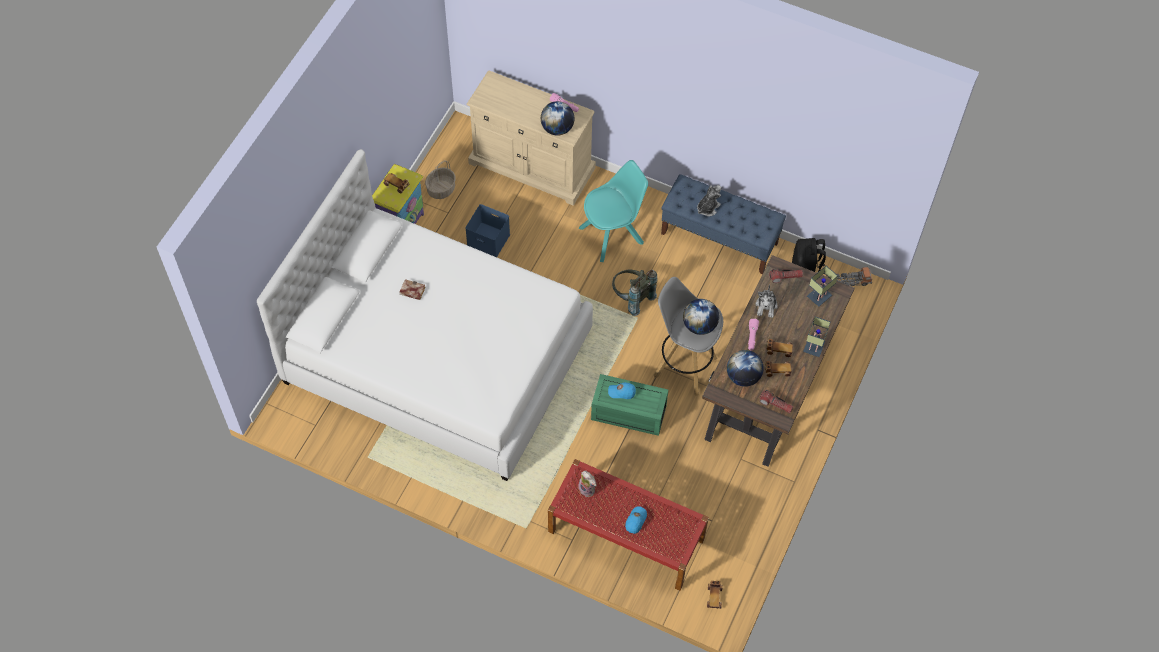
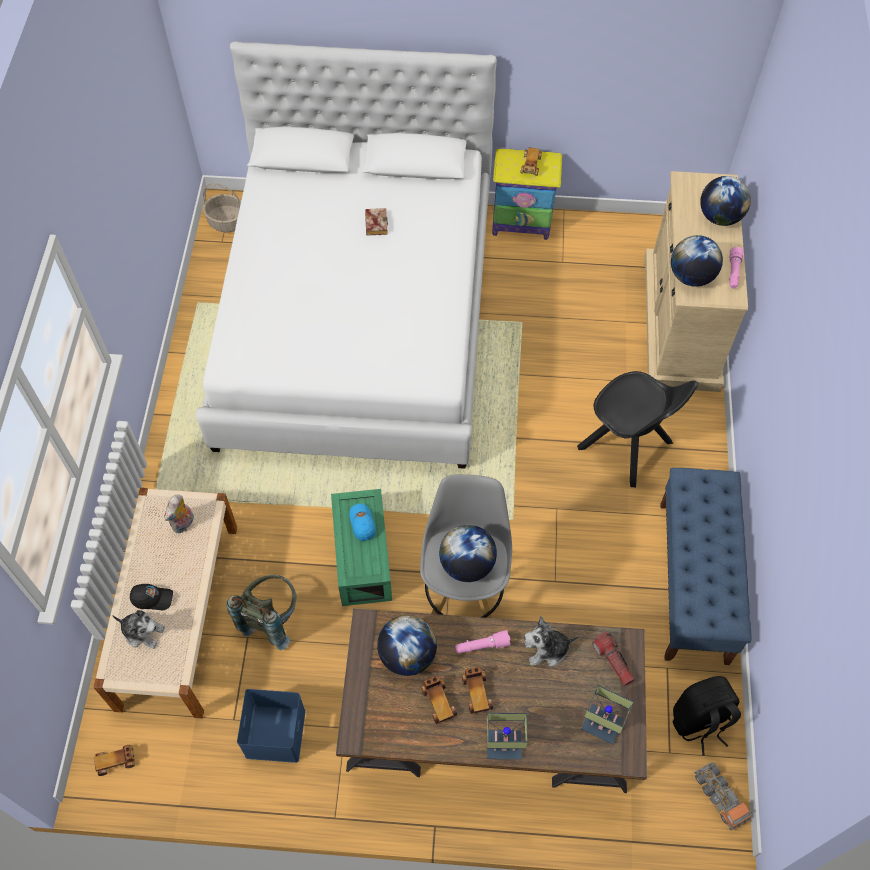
camera: 70 degrees right, 0 degrees up
(441, 189) = (592, 243): basket -> basket (227, 222)
(487, 240) = (544, 314): blue storage box -> blue storage box (274, 732)
(518, 94) = (719, 217): none -> globe
(612, 235) = (627, 447): turquoise chair -> black chair
(625, 536) = (177, 615): red bench -> beige bench
(631, 298) = (540, 502): grey backpack -> grey backpack (271, 618)
(635, 521) = (152, 599): blue cap -> black cap
(707, 207) = (700, 525): plush toy -> plush toy (143, 631)
(775, 404) = (377, 718): flashlight -> none

